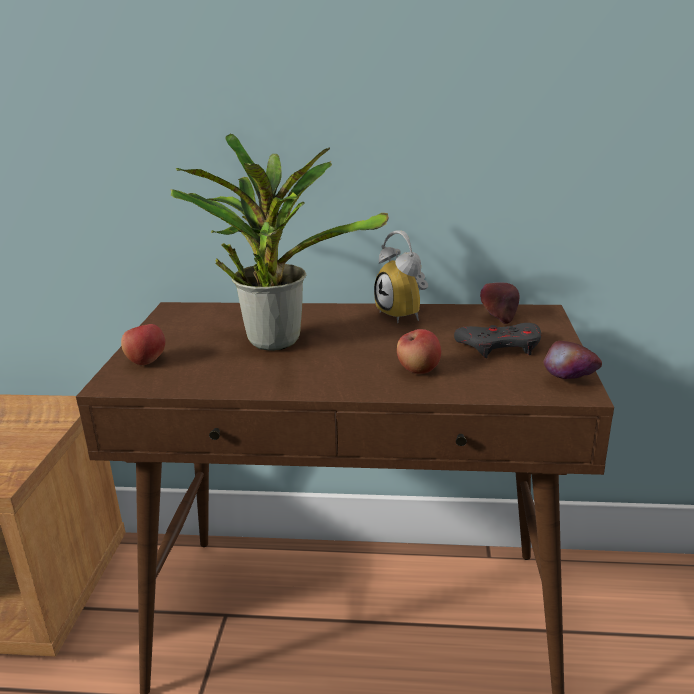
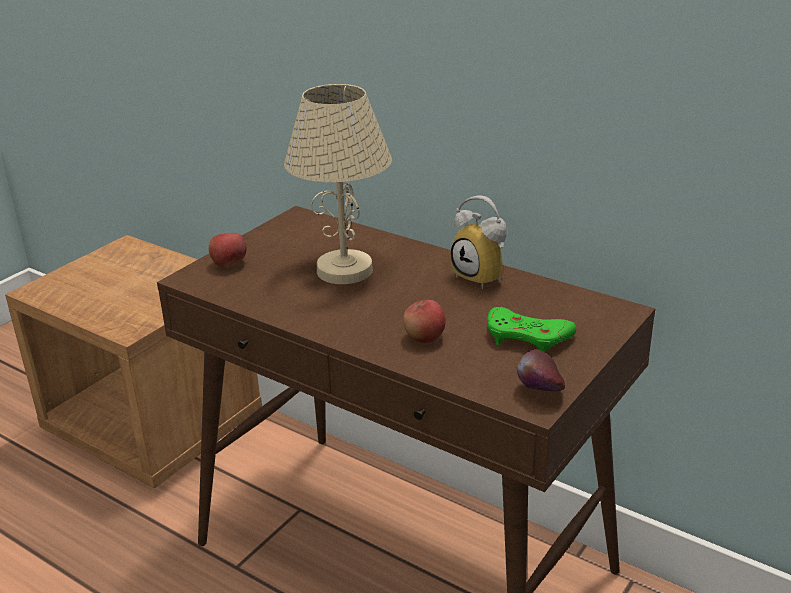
camera: 30 degrees right, 5 degrees up
(273, 338) = (343, 270): potted plant -> beige table lamp
(405, 314) = (484, 277): alarm clock -> alarm clock turned 45 degrees counterclockwise
(498, 318) = (566, 306): apple -> none
(500, 346) = (527, 337): grey game controller -> green game controller

